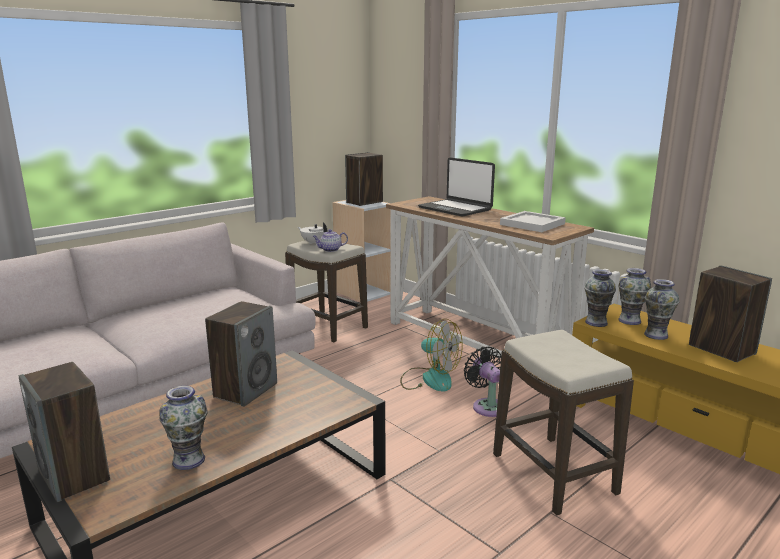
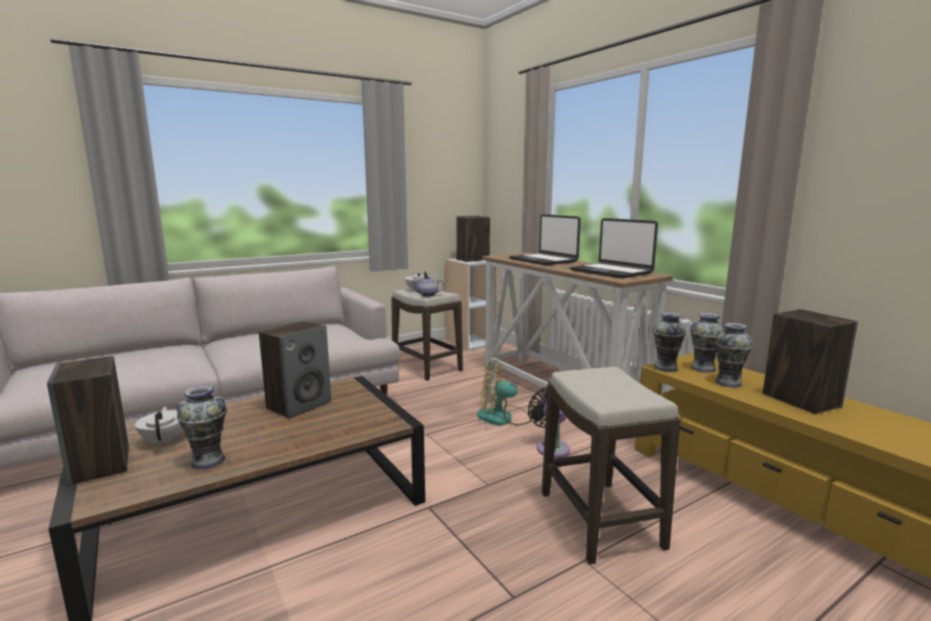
camera: 10 degrees right, 5 degrees down
(126, 442) = (165, 440): none -> white teapot
(429, 379) = (503, 418): fan -> fan turned 135 degrees clockwise
(533, 224) = (611, 272): white tray -> laptop

